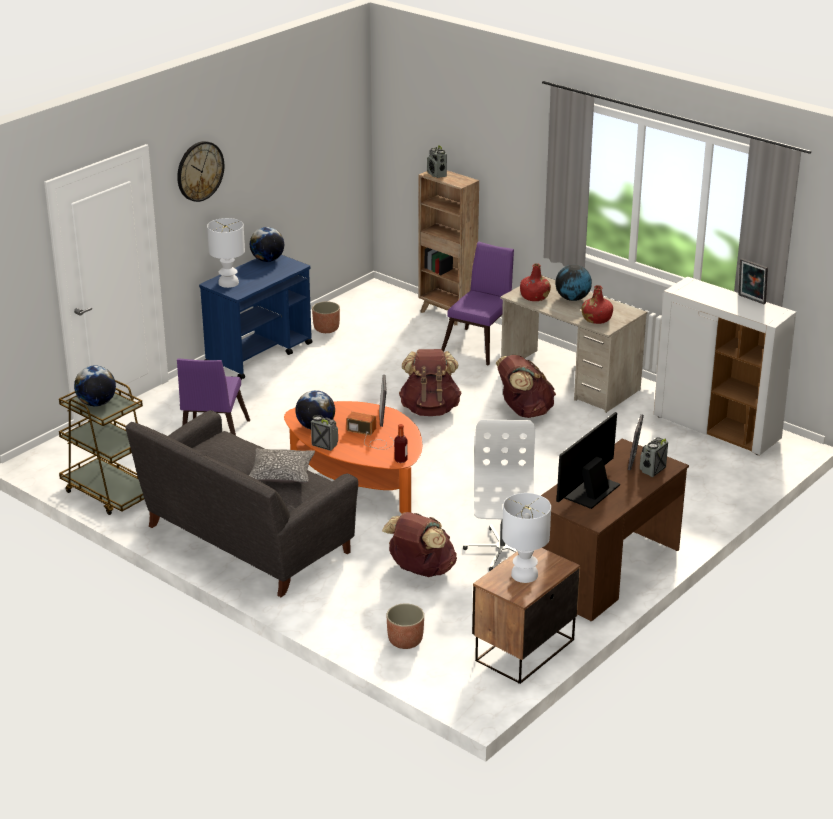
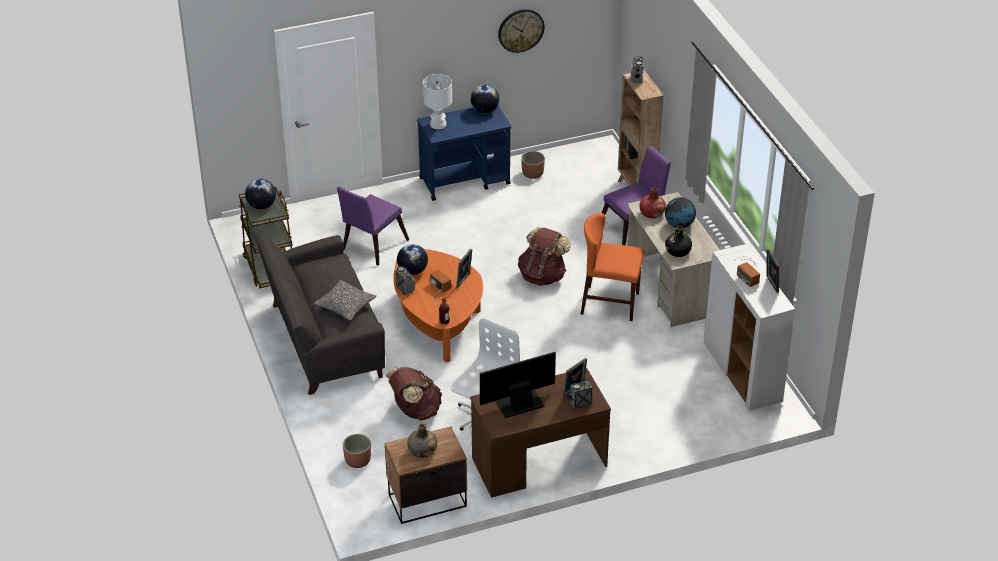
camera: 30 degrees right, 10 degrees up
(200, 171) = (425, 35): wall clock -> wall clock (521, 30)
(524, 411) = (610, 303): brown backpack -> orange chair
(524, 575) = (422, 450): white table lamp -> green bottle
(596, 319) = (678, 251): red bottle -> black bottle
(715, 295) = (747, 270): none -> radio

